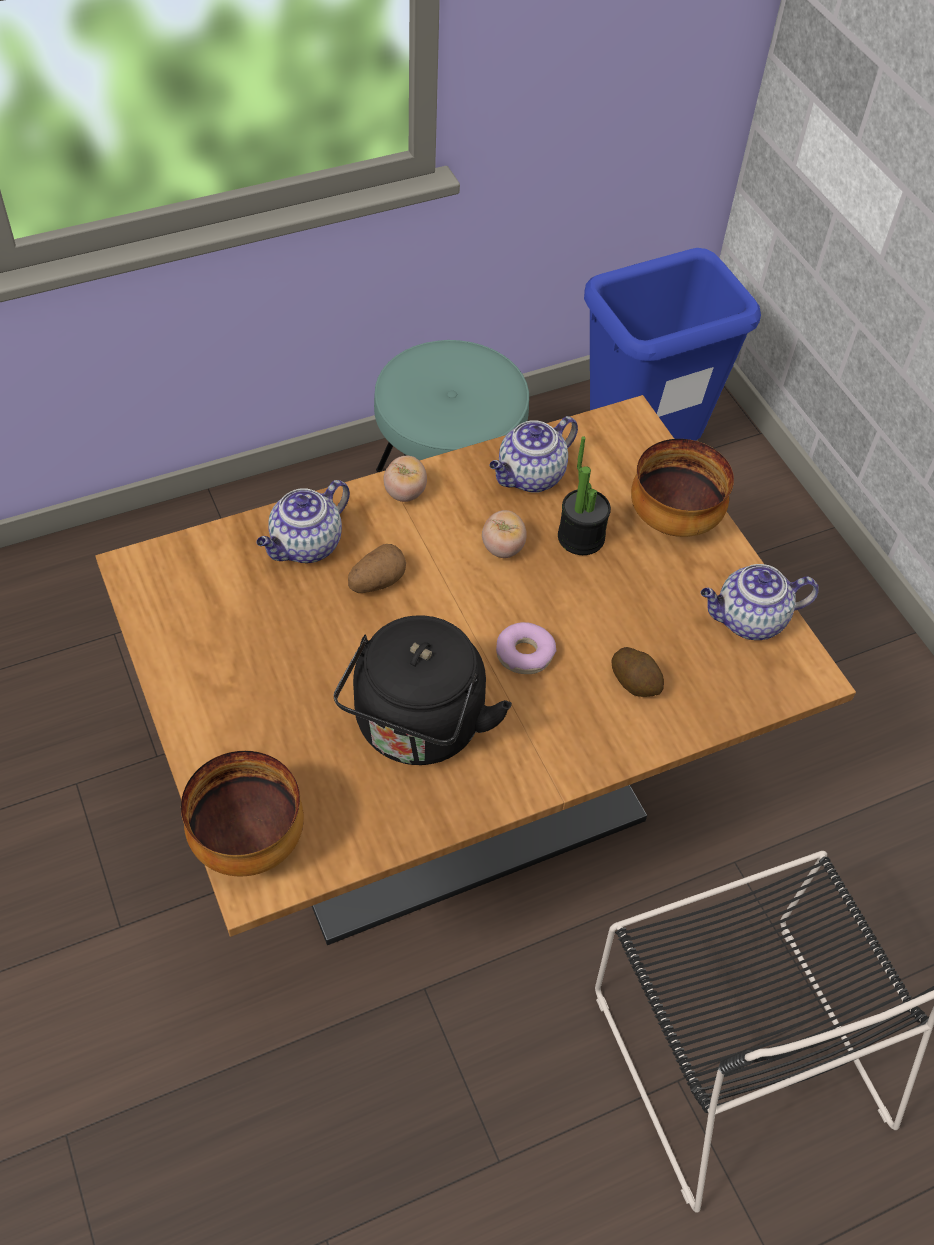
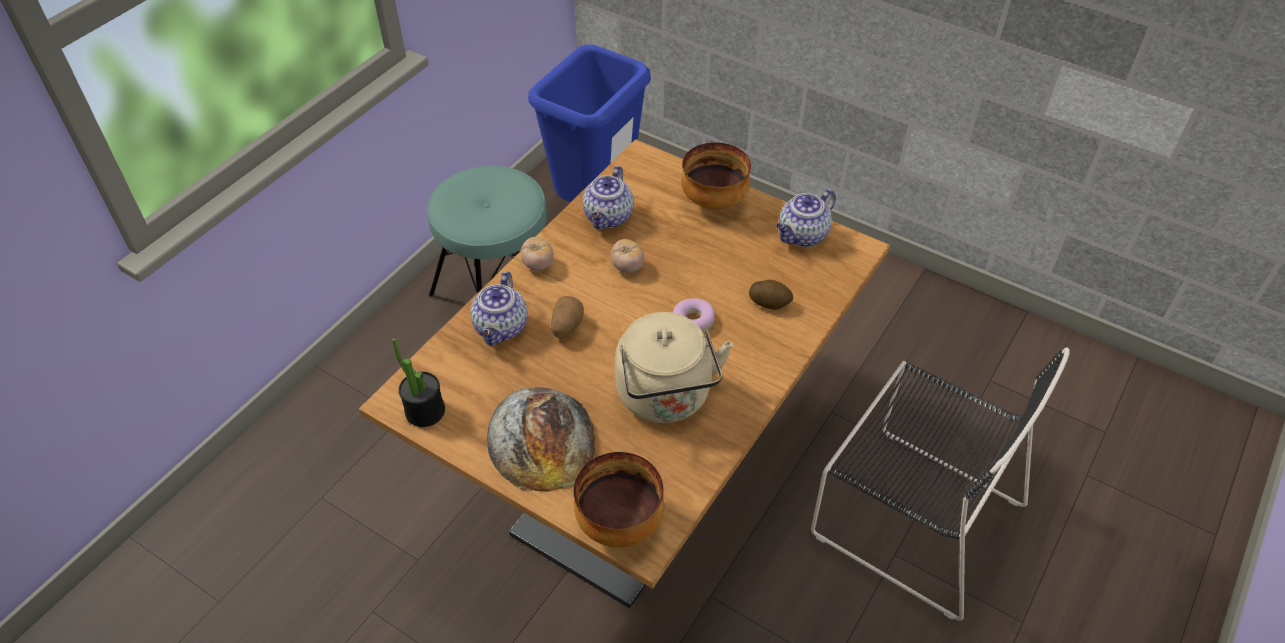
camera: 30 degrees left, 5 degrees down
(246, 695) = (541, 438): none -> bread
(417, 729) = (666, 398): black kettle -> beige kettle
(581, 537) = (669, 237): potted plant -> potted plant (425, 411)

